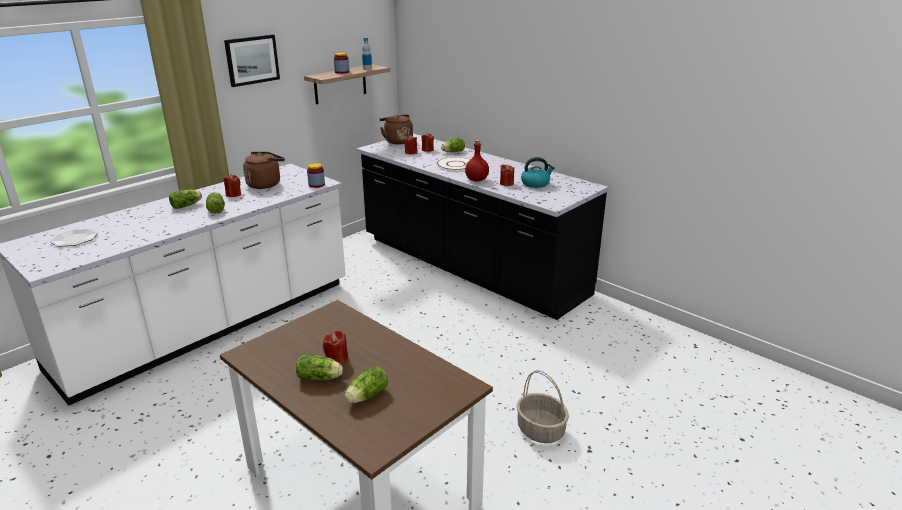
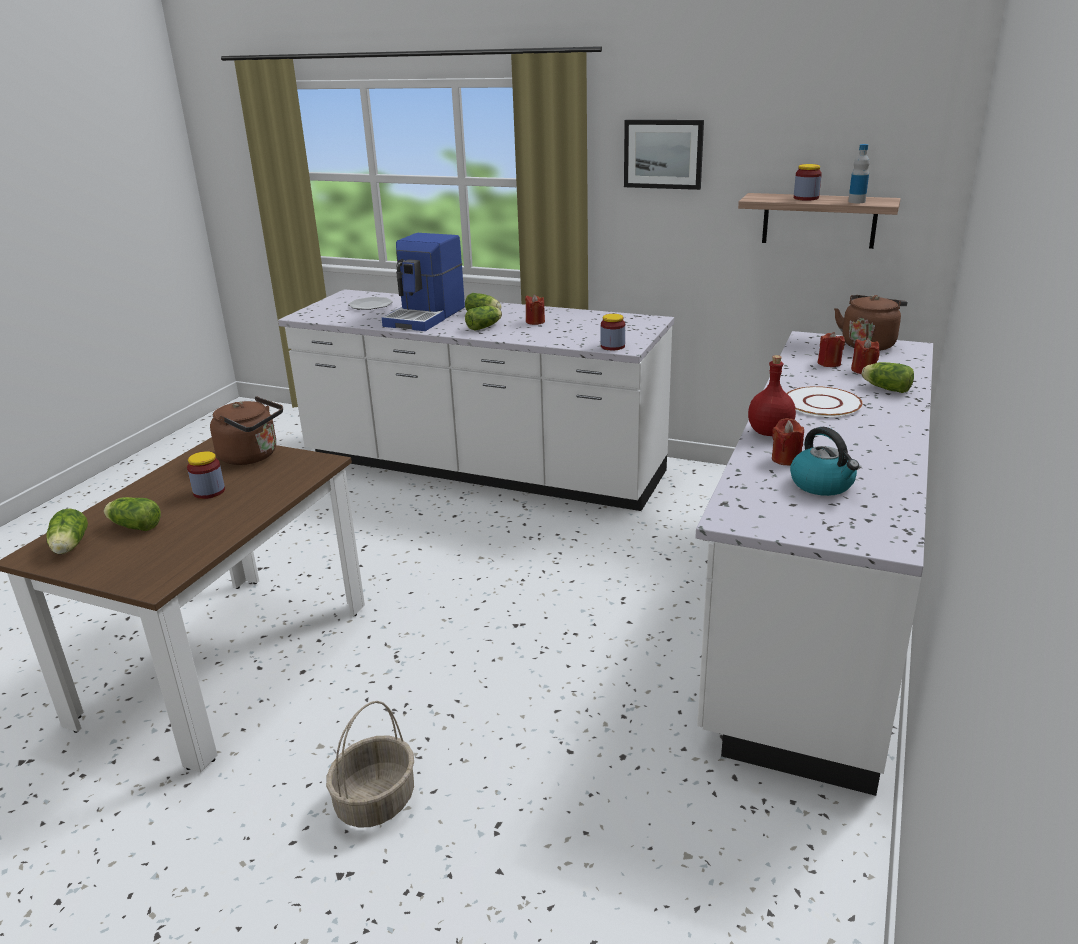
camera: 70 degrees right, 0 degrees up
(153, 223) = (426, 316): none -> coffee machine
(265, 184) = (584, 325): brown kettle -> brown kettle (252, 456)
(320, 378) = (171, 493): lettuce -> lettuce (69, 547)
(336, 360) = (209, 492): red candle -> jar
(470, 267) = (814, 606): black counter -> white counter

